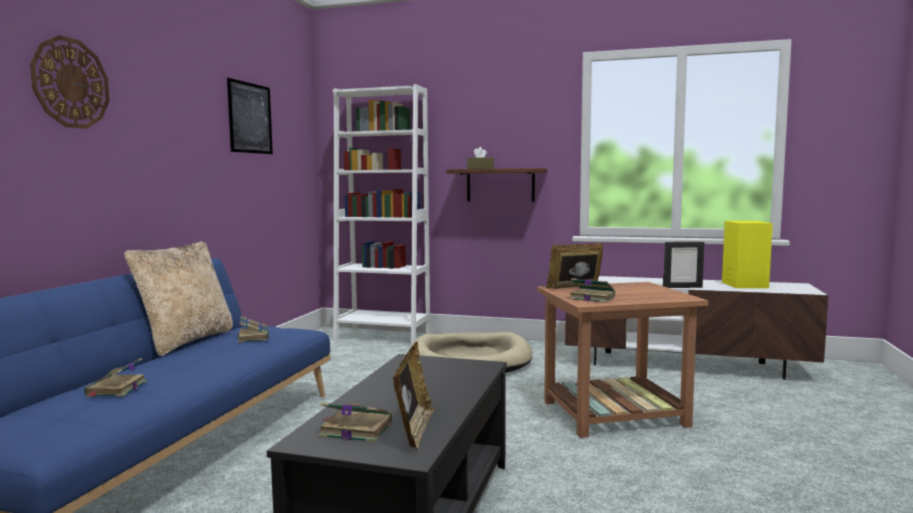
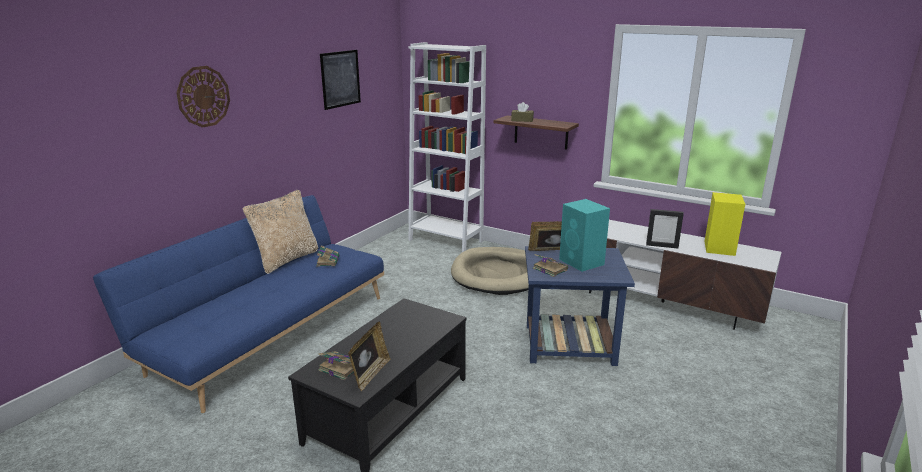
camera: 15 degrees right, 15 degrees up
(116, 389) = (233, 305): book -> none
(612, 413) = (568, 344): brown side table -> blue side table
(623, 291) = (582, 262): none -> turquoise speaker

